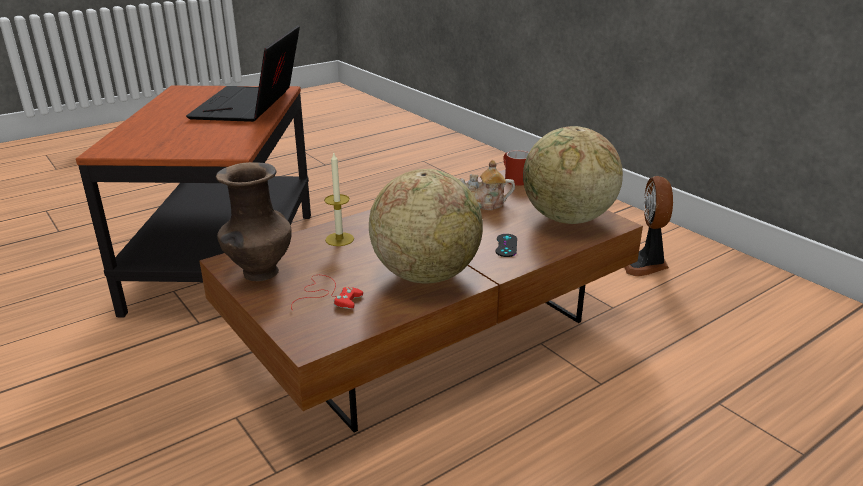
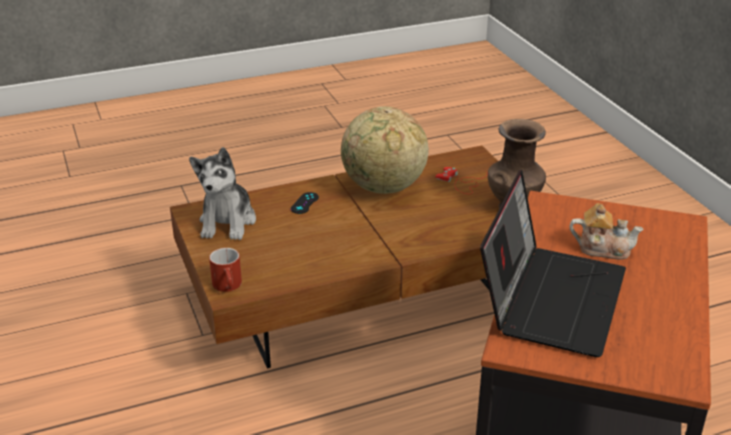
camera: 165 degrees left, 5 degrees up
(339, 239) = (445, 230): candle -> none
(484, 204) = (289, 252): teapot -> teapot (602, 249)
(567, 219) = (228, 222): globe -> plush toy
(644, 264) = (97, 337): fan -> none

